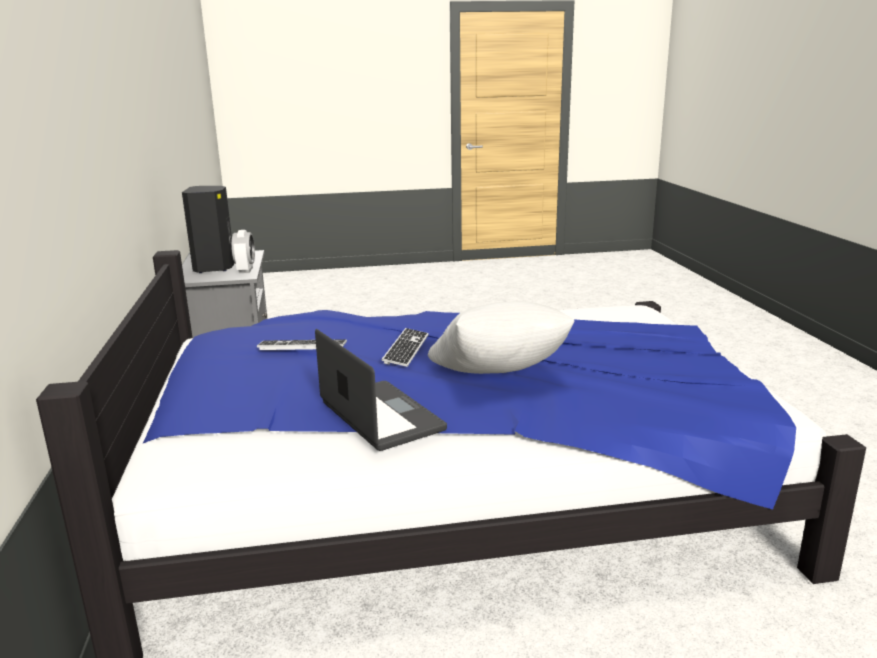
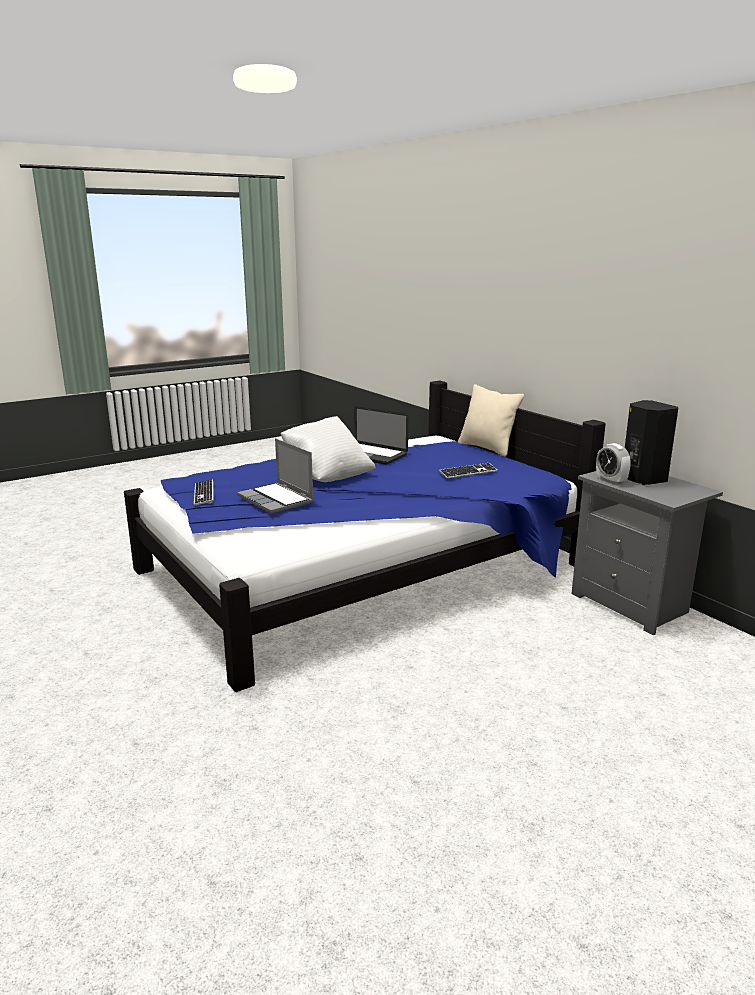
camera: 155 degrees right, 0 degrees up
(159, 401) = (487, 448): none -> beige pillow
(406, 349) = (400, 478): keyboard -> keyboard (204, 494)
(593, 342) = (277, 500): none -> laptop

